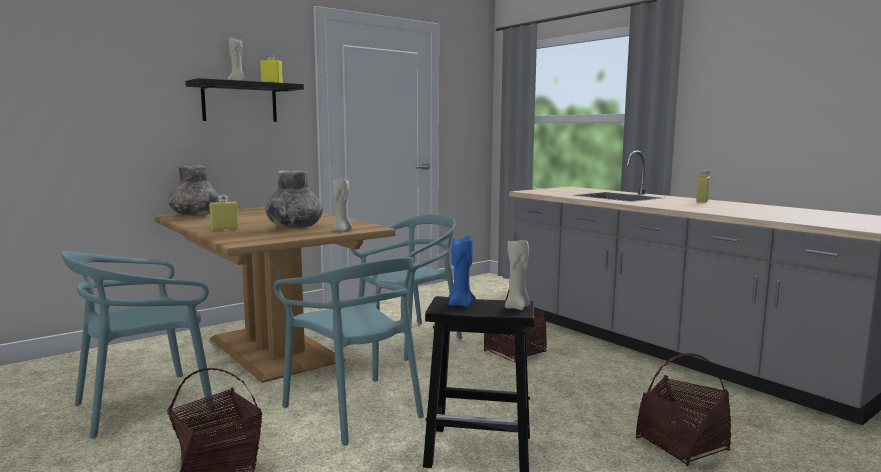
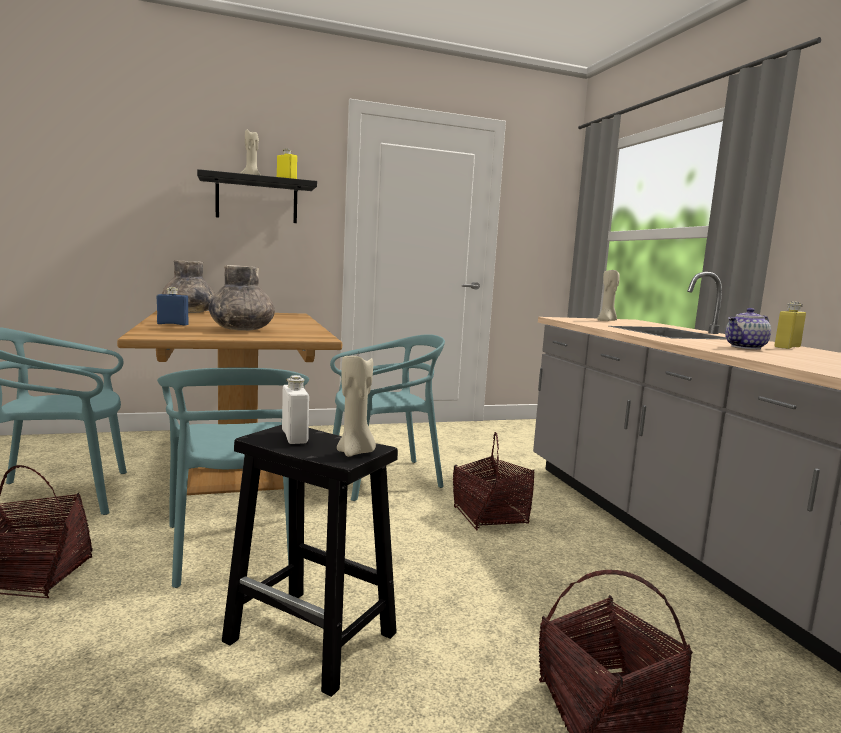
camera: 20 degrees right, 0 degrees up
(224, 229) = (173, 324): yellow bottle -> blue bottle
(342, 230) = (278, 337): beige candle -> beige candle (607, 321)
(460, 304) = (294, 437): blue candle -> white bottle
(684, 204) = (746, 347): none -> teapot

